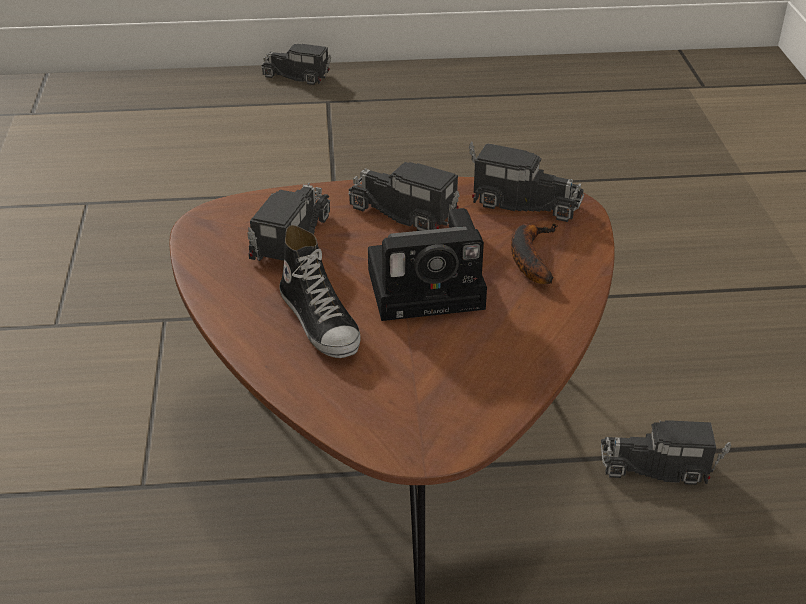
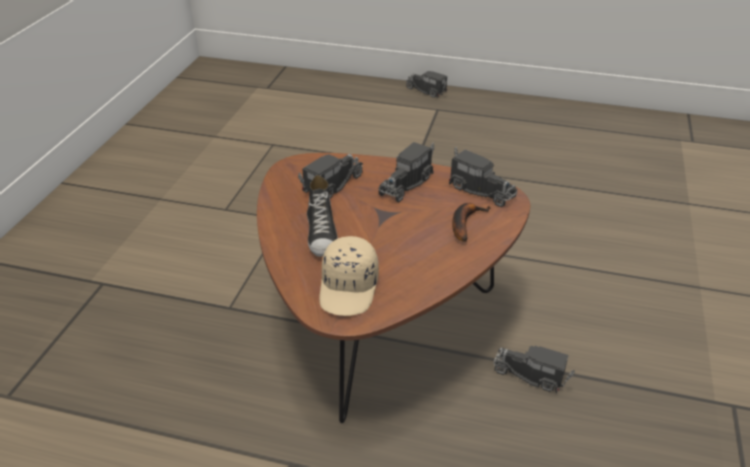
camera: 20 degrees right, 0 degrees up
(407, 214) = (407, 183): toy truck -> toy truck turned 105 degrees counterclockwise
(415, 396) = (349, 288): none -> beige cap
(430, 287) = (395, 228): camera -> none

